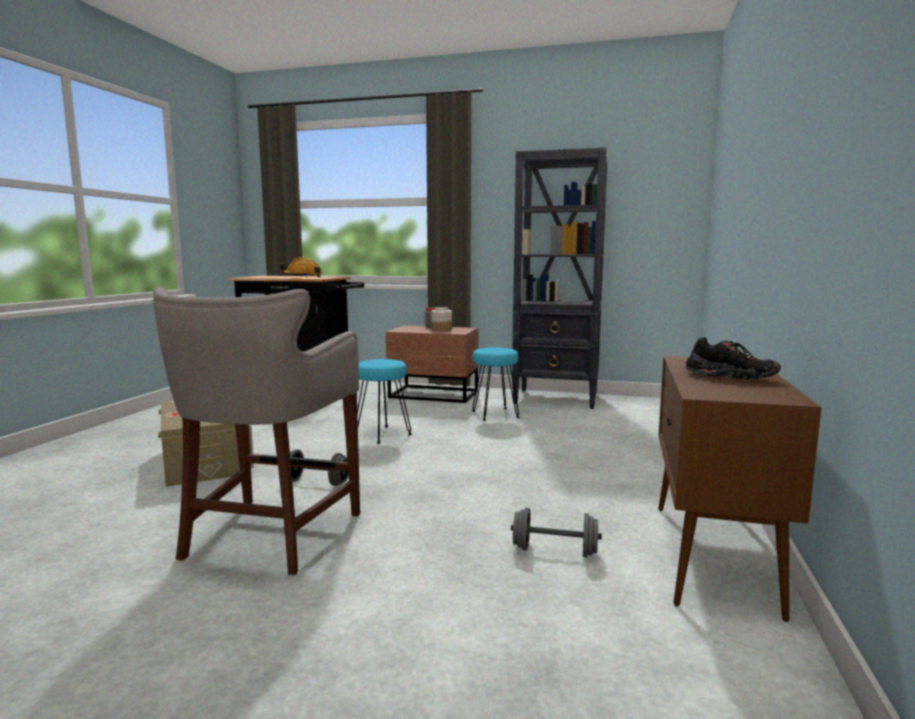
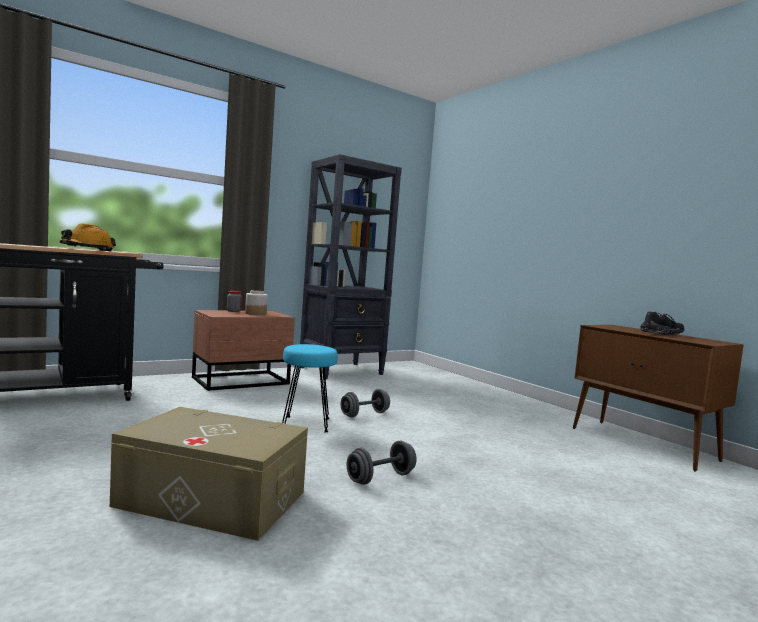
camera: 50 degrees left, 5 degrees down
(268, 536) = (485, 532): grey stool -> none
(494, 414) = (337, 390): turquoise stool -> none
(555, 551) = (607, 466): grey dumbbell -> grey dumbbell (364, 414)

